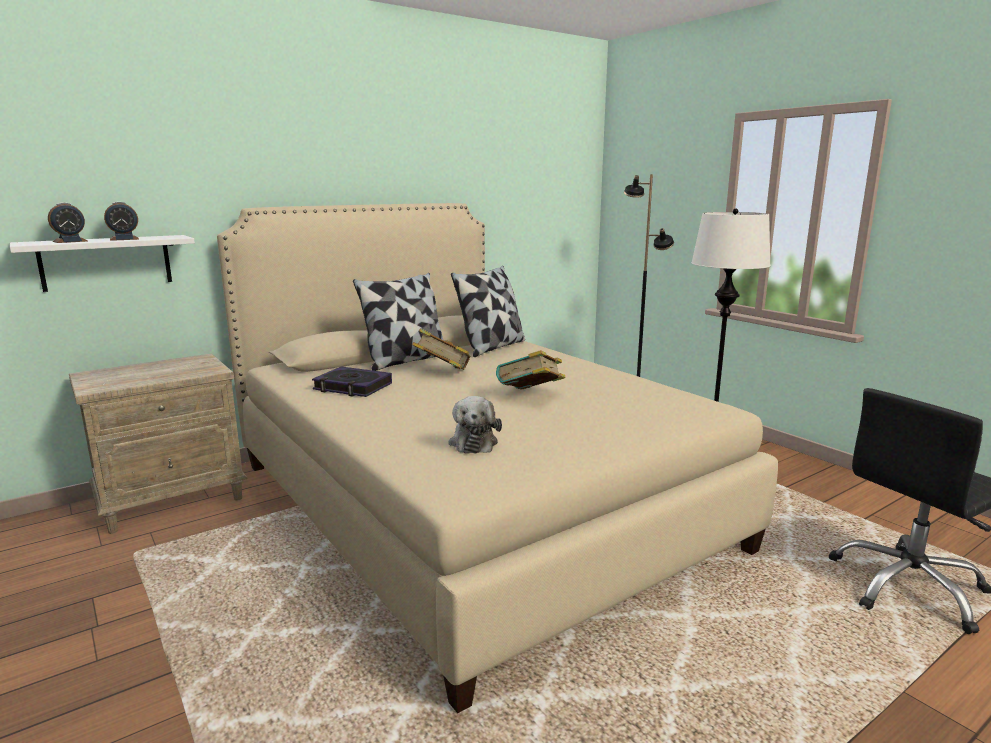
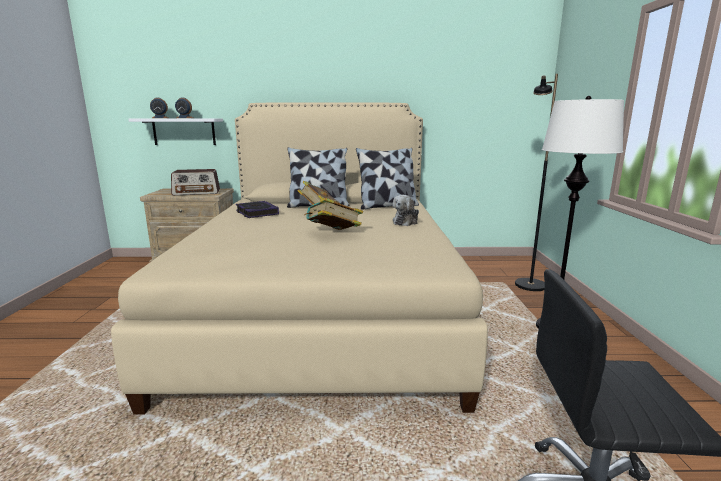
camera: 35 degrees right, 0 degrees up
(172, 371) = (197, 192): none -> radio
(473, 442) = (230, 248): plush toy -> plush toy (406, 222)

